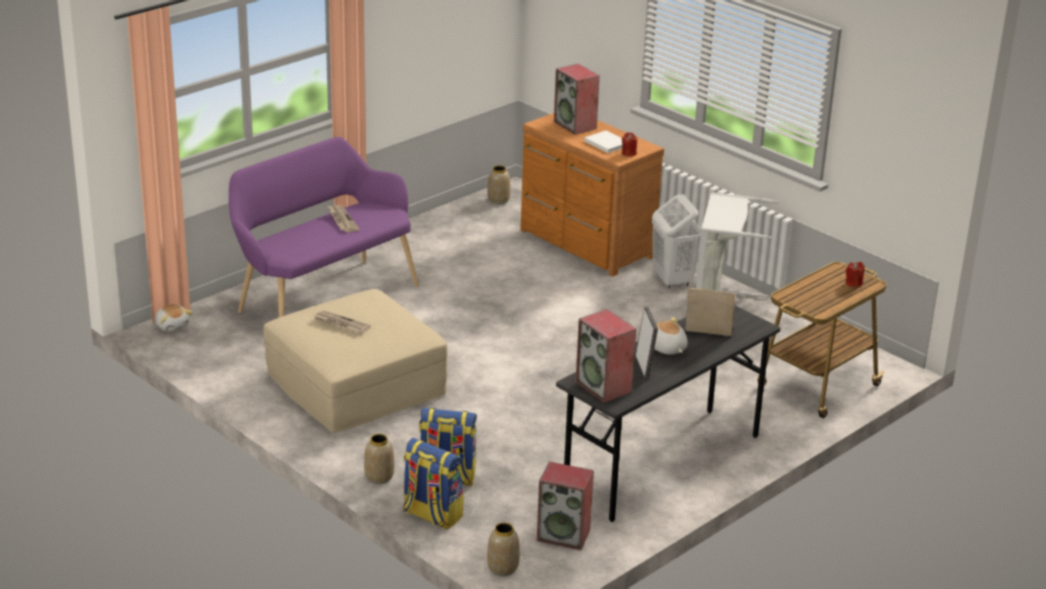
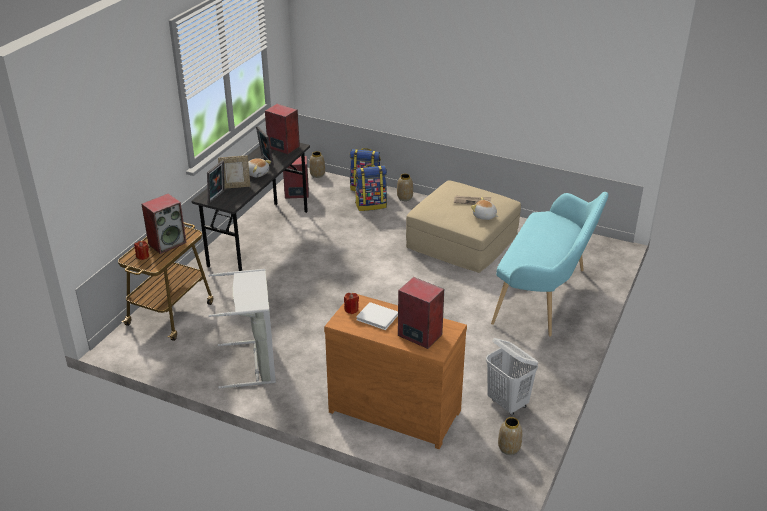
camera: 160 degrees right, 5 degrees up
(172, 325) = (608, 251): plush toy -> plush toy (484, 216)
(322, 297) = (545, 296): purple bench -> turquoise bench
(342, 220) = (540, 251): newspaper -> none
(672, 280) = (303, 387): white laundry basket -> white laundry basket (508, 403)
(739, 323) = (217, 197): none -> picture frame
(819, 290) = (167, 243): none -> speaker

